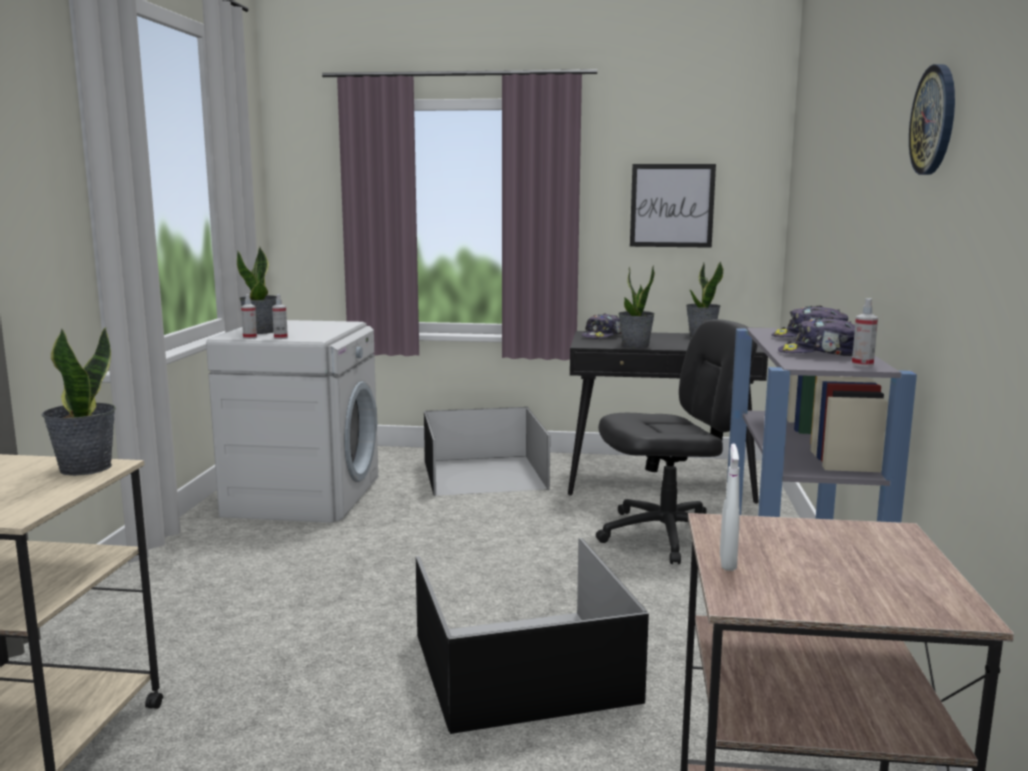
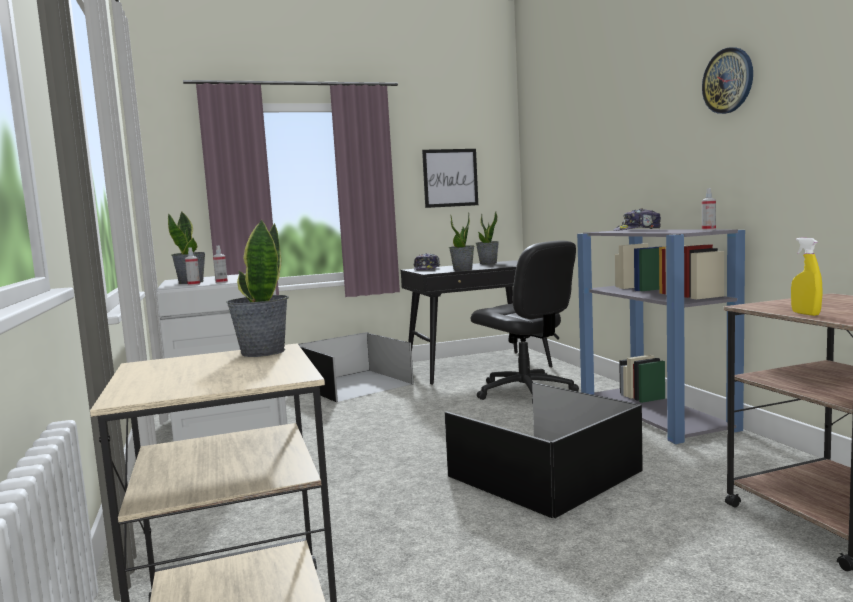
camera: 25 degrees left, 5 degrees down
(668, 535) = (525, 391): black office chair -> black office chair turned 90 degrees clockwise
(727, 563) = (805, 314): white spray bottle -> yellow spray bottle
(820, 354) = (670, 231): cap -> none

